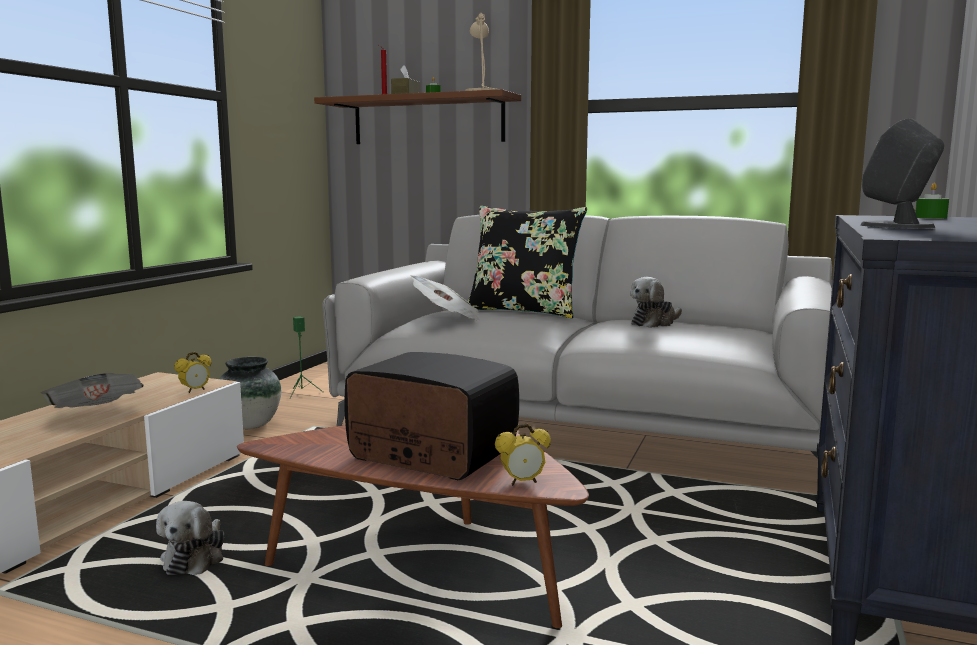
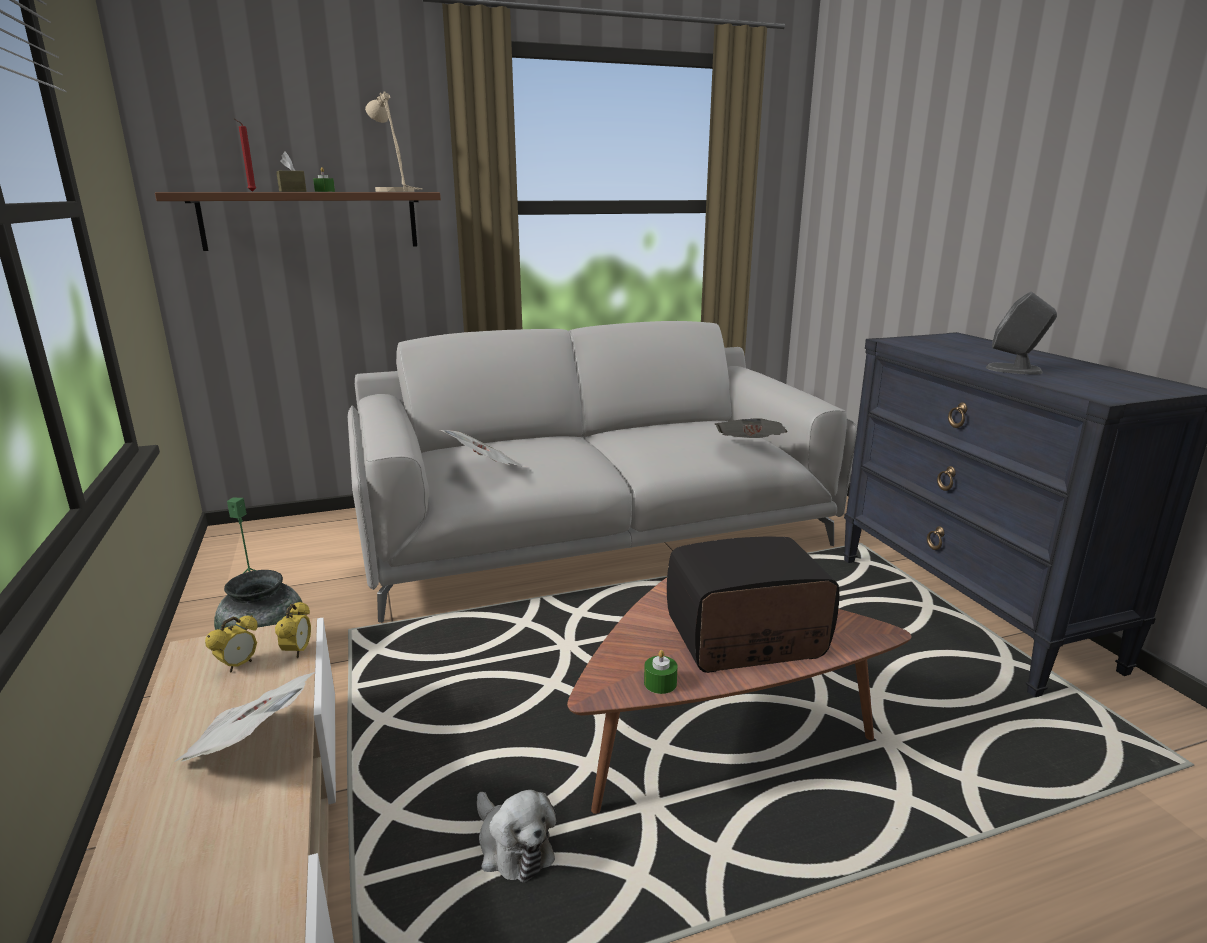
camera: 40 degrees left, 10 degrees up
(522, 482) = (855, 638): alarm clock -> alarm clock (238, 665)
(524, 311) = (529, 441): black pillow -> none
(654, 323) = (662, 432): plush toy -> none
(713, 343) = (749, 448): none -> newspaper
(930, 217) = (940, 340): green candle -> green candle (660, 683)

